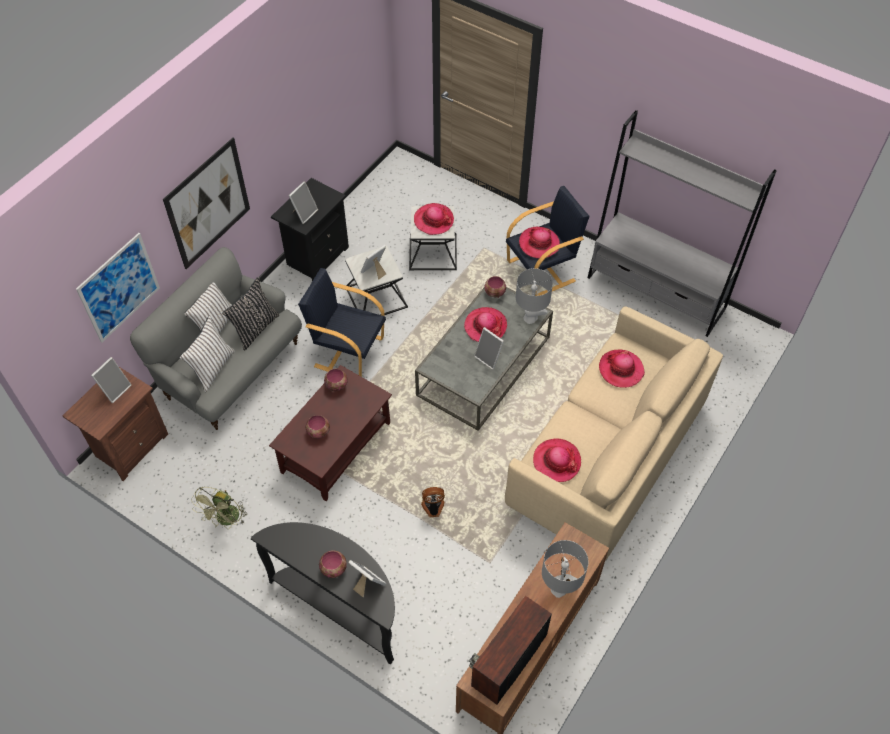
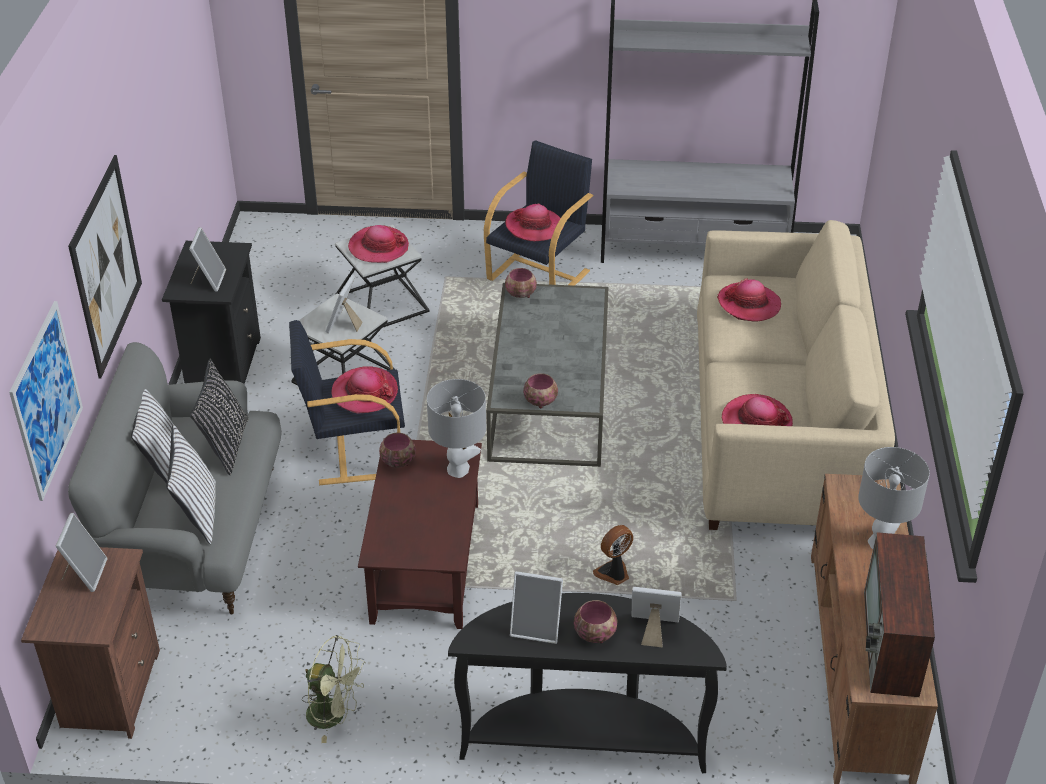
camera: 30 degrees left, 15 degrees down
(226, 520) = (334, 715): green fan -> green fan turned 60 degrees counterclockwise
(319, 432) = (417, 521): bowl -> bowl (541, 401)
(485, 326) = (538, 332): hat -> hat (364, 392)
(489, 358) = (571, 361): picture frame -> picture frame (537, 627)
(530, 318) = (587, 303): grey table lamp -> grey table lamp (458, 469)

